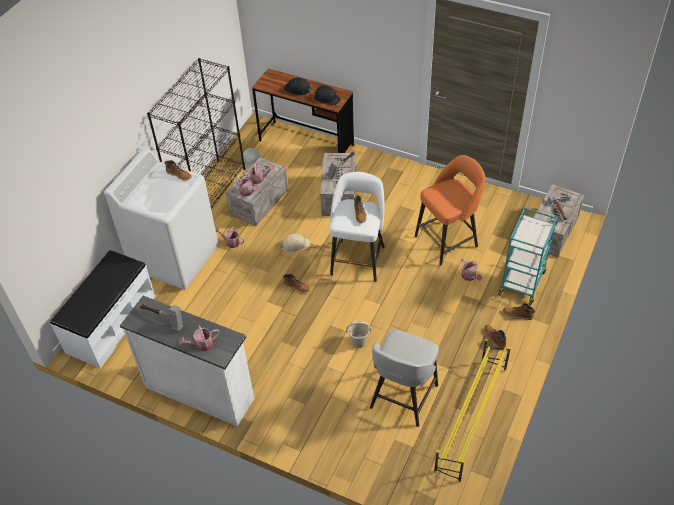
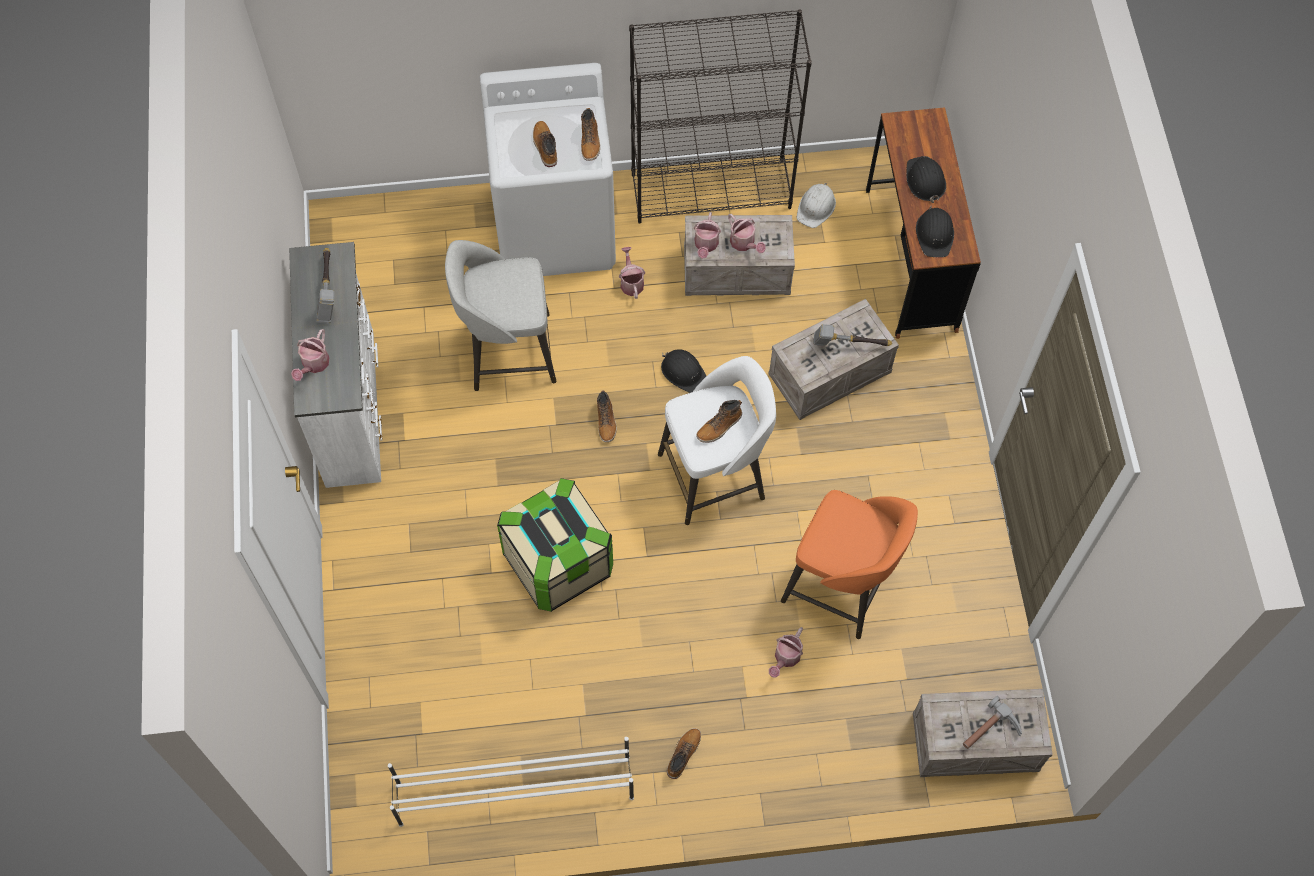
camera: 55 degrees right, 15 degrees up
(110, 323) = (393, 227): white bench -> none
(201, 345) = (314, 365): watering can -> watering can turned 105 degrees counterclockwise
(295, 245) = (684, 372): beige hard hat -> black hard hat
(358, 341) = (558, 562): beige bucket -> storage box
(402, 398) = (495, 677): grey stool -> grey stool (508, 352)
(470, 419) = (513, 790): yellow shoe rack -> white shoe rack
(517, 315) = (753, 768): boot -> boot (545, 147)
(522, 282) = (827, 744): turquoise cart -> none

